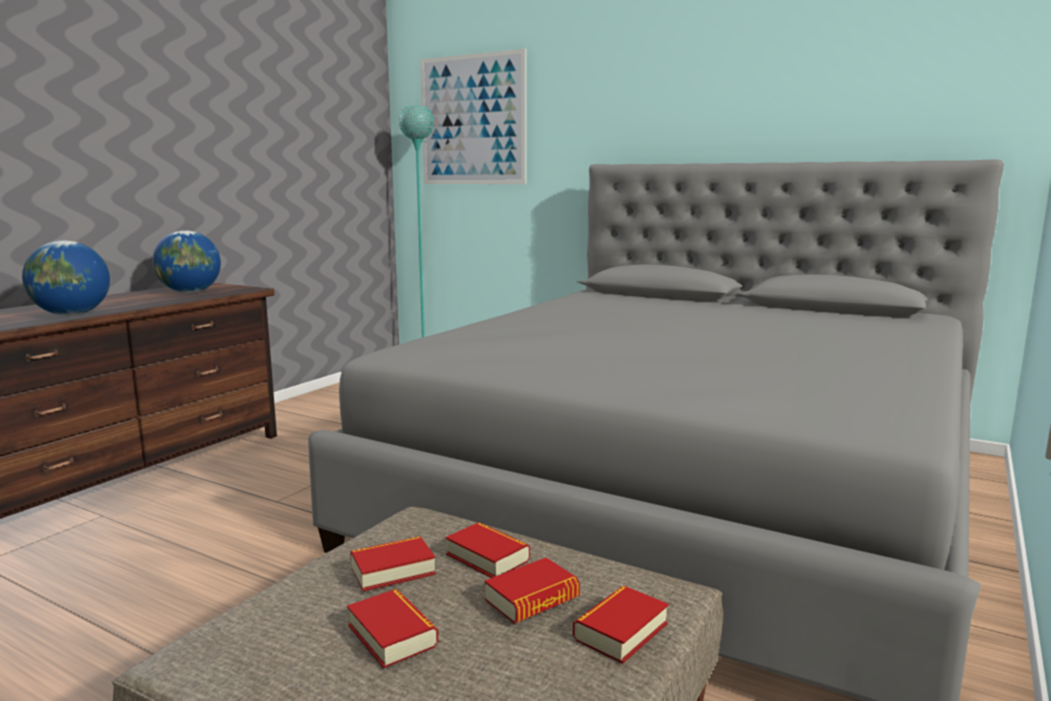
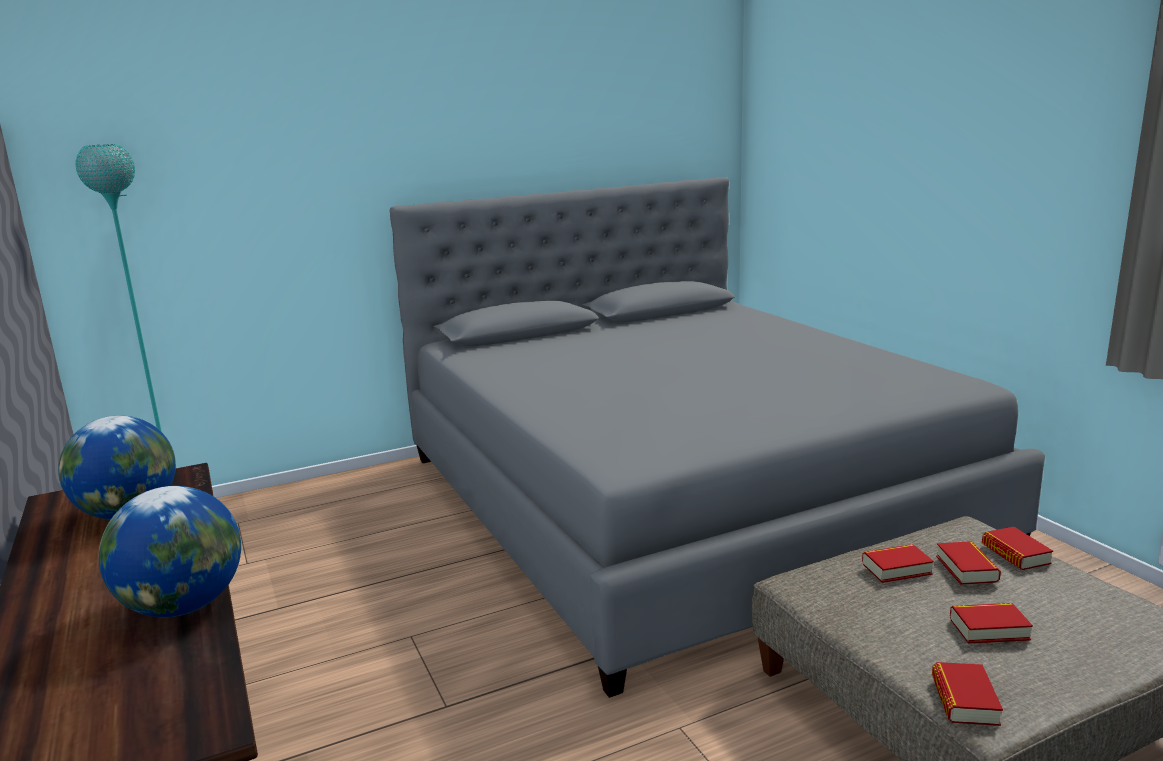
camera: 55 degrees left, 5 degrees up
(392, 570) = (895, 608): book -> book (964, 700)
(472, 120) = (185, 159): picture -> none

